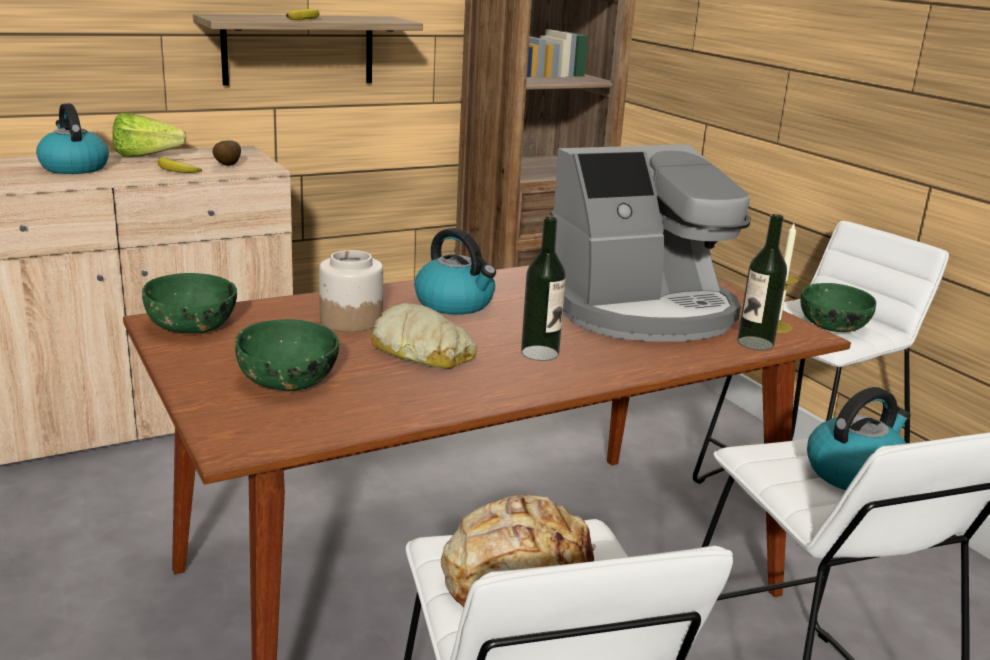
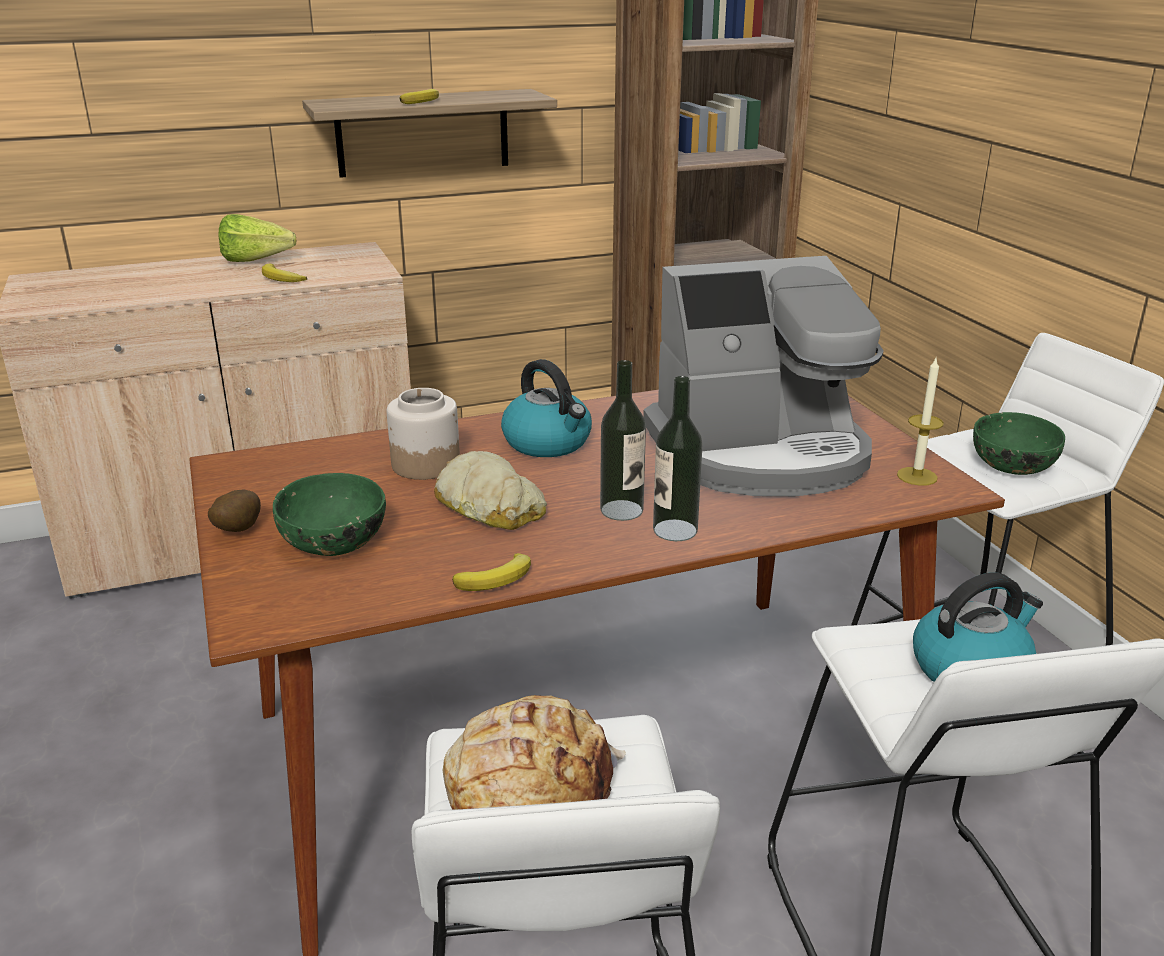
camera: 10 degrees right, 5 degrees up
(73, 168) = (176, 278): kettle -> none
(192, 326) = (255, 471): green bowl -> none
(226, 166) = (335, 271): potato -> potato (236, 531)
(450, 406) = (497, 578): none -> banana
(755, 343) = (883, 500): bottle -> bottle (675, 530)

